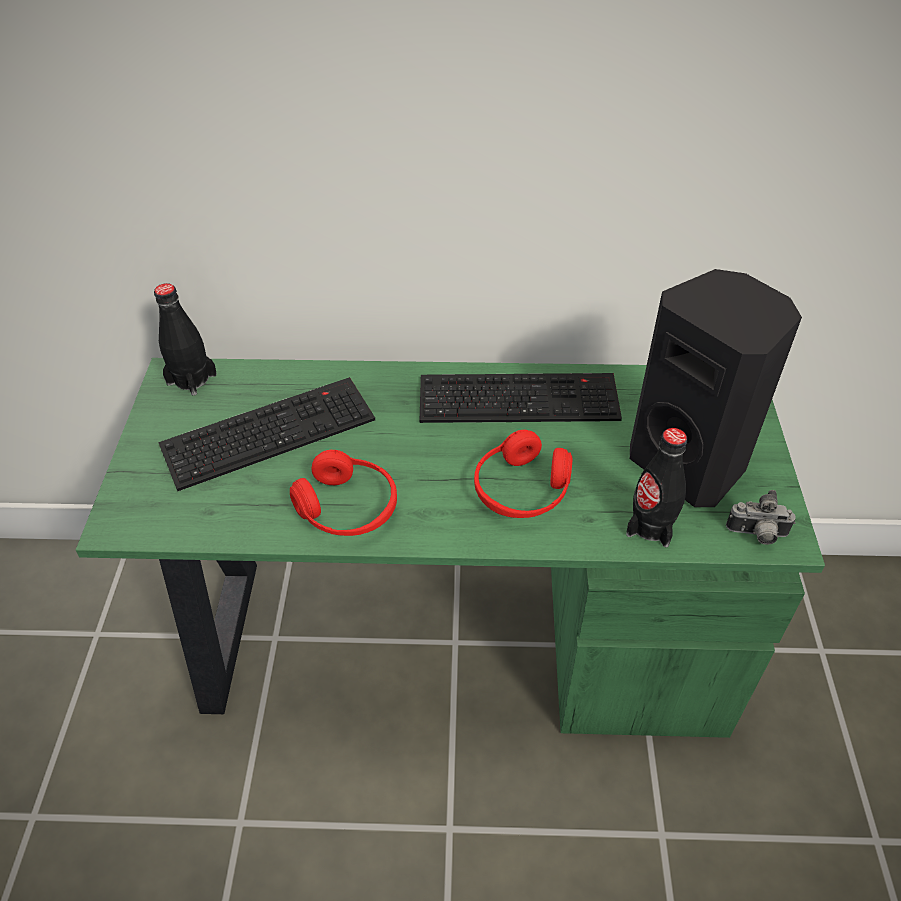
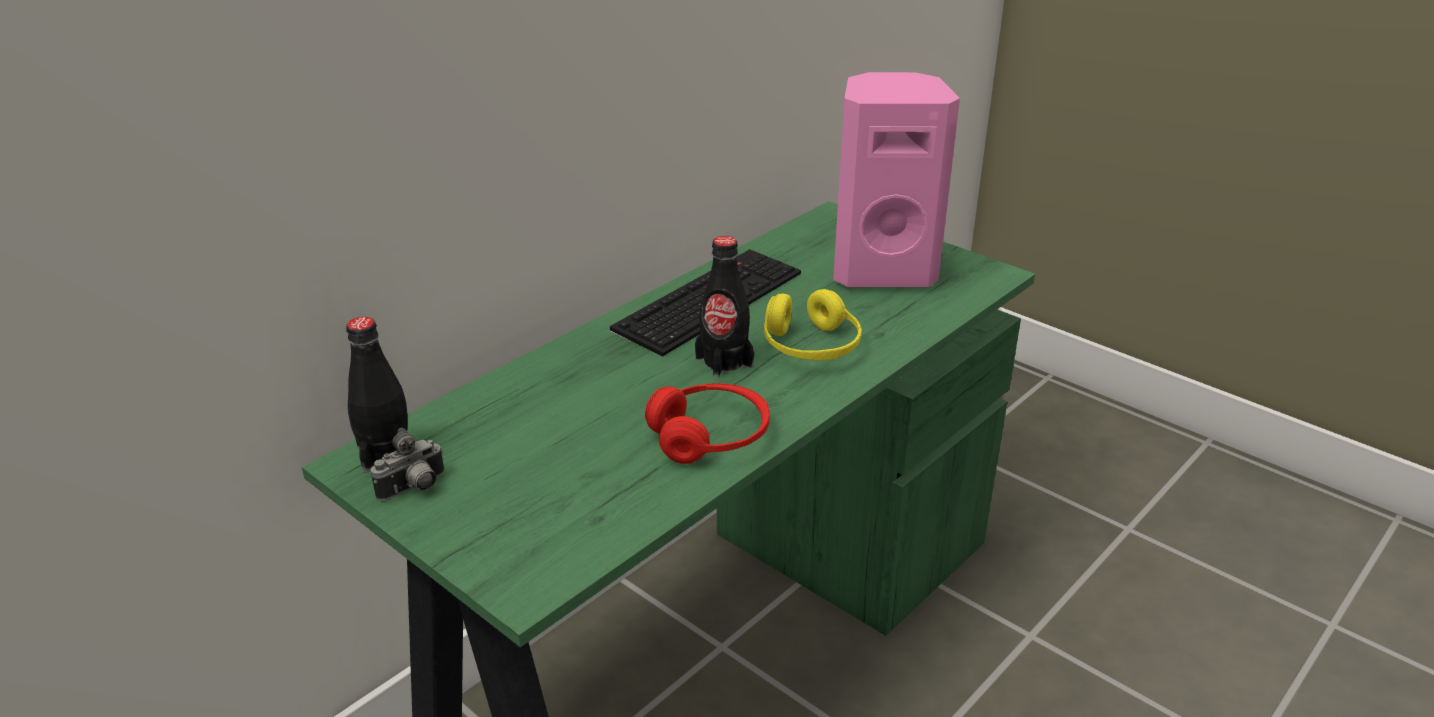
camera: 50 degrees left, 15 degrees down
(270, 430) = (543, 437): keyboard -> none
(521, 490) = (810, 346): red headphones -> yellow headphones
(651, 526) = (920, 313): black bottle -> black bottle (724, 361)
(690, 463) = (882, 270): black speaker -> pink speaker
(757, 535) = (980, 281): camera -> camera (414, 489)

